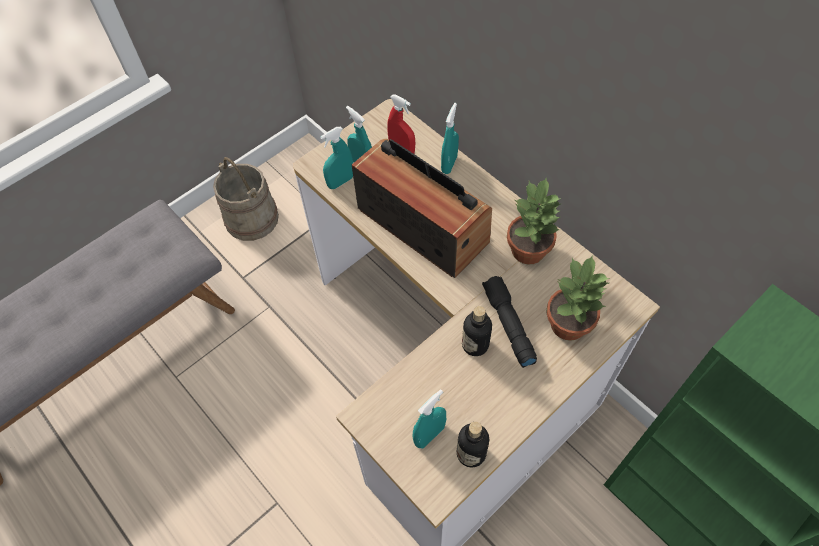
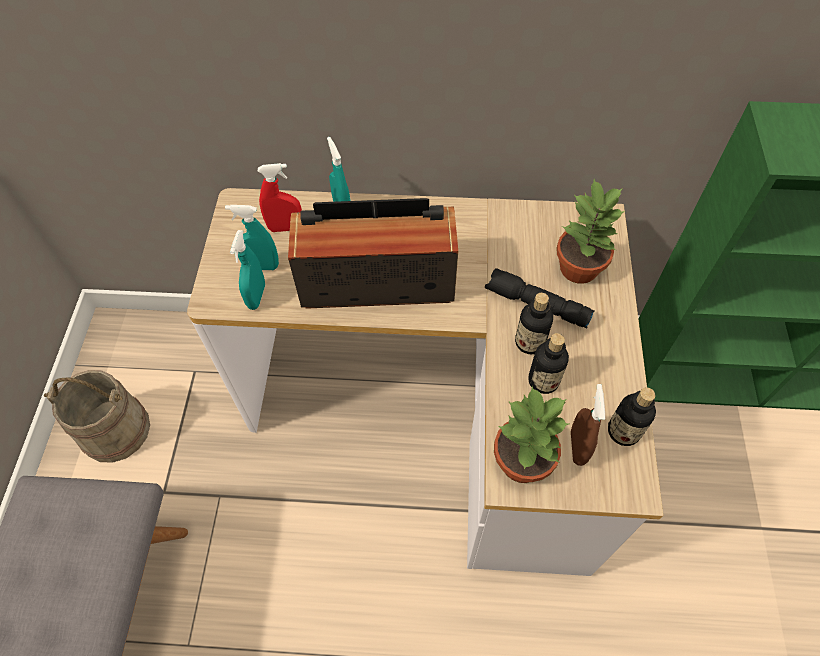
camera: 45 degrees left, 0 degrees up
(429, 435) = (577, 447): turquoise spray bottle -> brown spray bottle
(455, 376) = (543, 380): none -> bottle
(529, 250) = (486, 233): potted plant -> potted plant (523, 460)

